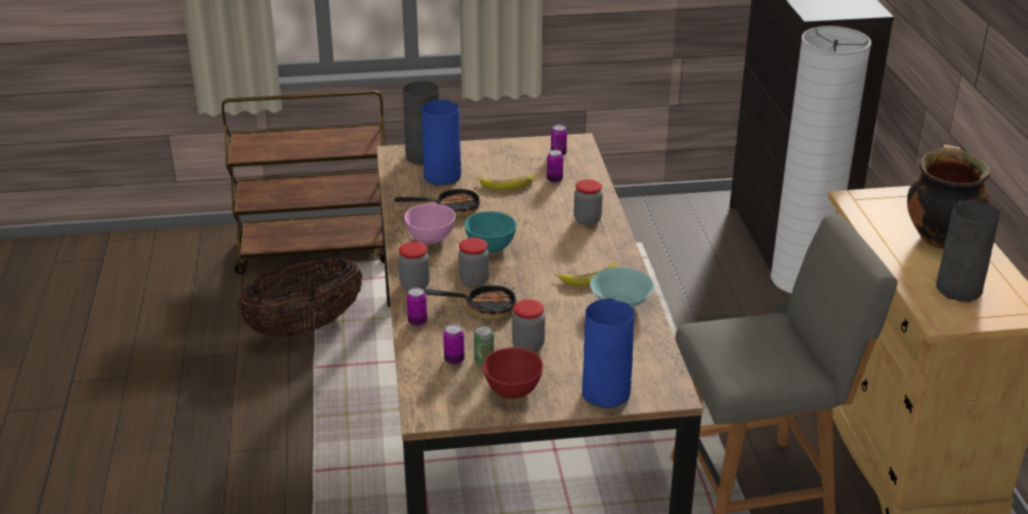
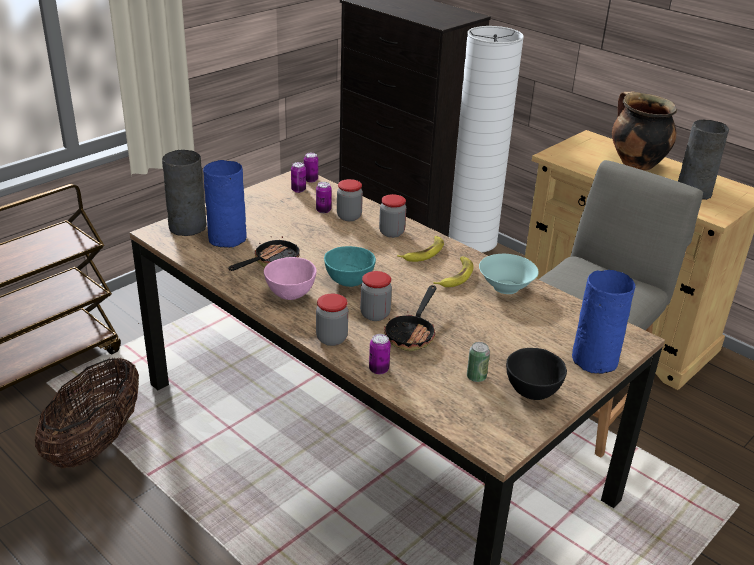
camera: 40 degrees left, 0 degrees up
(454, 360) = (453, 388): can -> can (311, 180)
(482, 307) = (412, 334): frying pan -> frying pan turned 150 degrees clockwise
(507, 184) = (291, 226): banana -> banana (424, 252)
(513, 390) = (532, 391): red bowl -> black bowl
(528, 345) = (490, 349): jar -> jar (349, 217)

